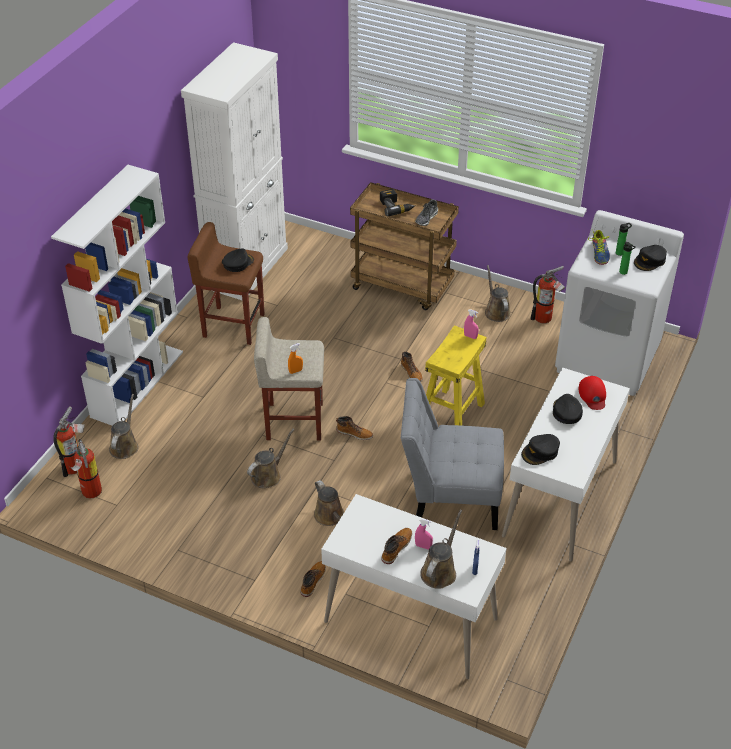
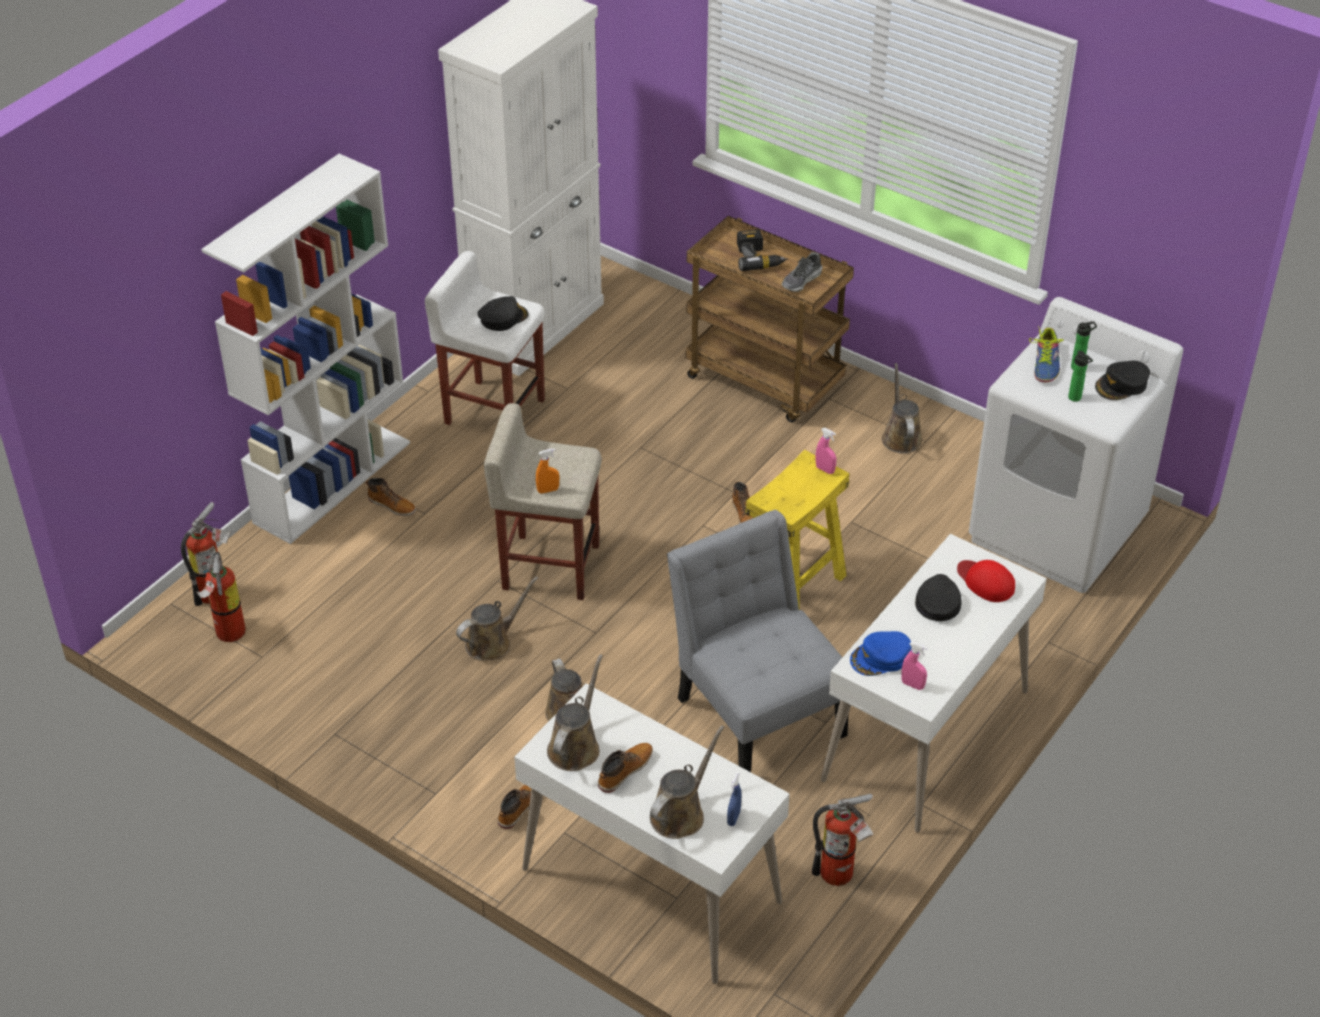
camera: 10 degrees right, 0 degrees up
(125, 445) = (293, 571): brown watering can -> brown watering can (575, 746)
(232, 325) = (493, 411): brown stool -> white stool
(354, 433) = (636, 596): boot -> boot (392, 505)
(423, 546) = (665, 773): pink spray bottle -> pink spray bottle (912, 685)
(449, 496) = (757, 709): grey chair -> grey chair turned 45 degrees clockwise
(540, 452) = (880, 658): black cap -> blue cap
(545, 318) = (975, 456): fire extinguisher -> fire extinguisher (841, 875)
(592, 395) = (985, 582): red cap -> red cap turned 135 degrees clockwise

